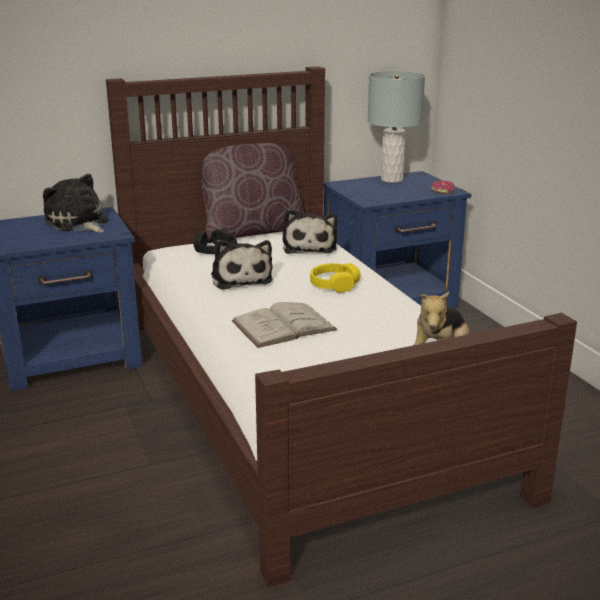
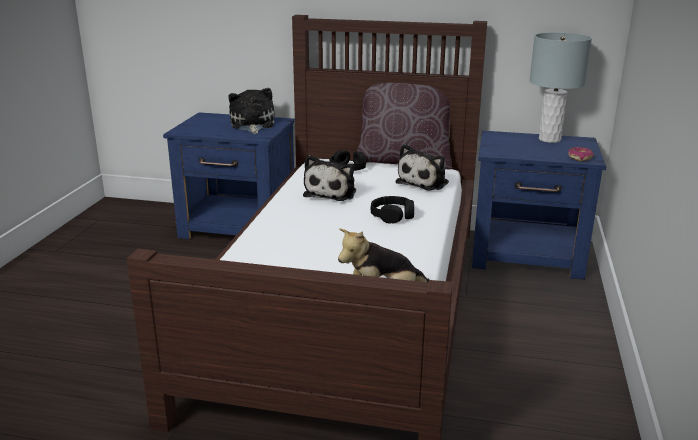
camera: 35 degrees right, 0 degrees up
(283, 325) = (303, 234): white book -> none
(334, 285) = (392, 216): yellow headphones -> black headphones

